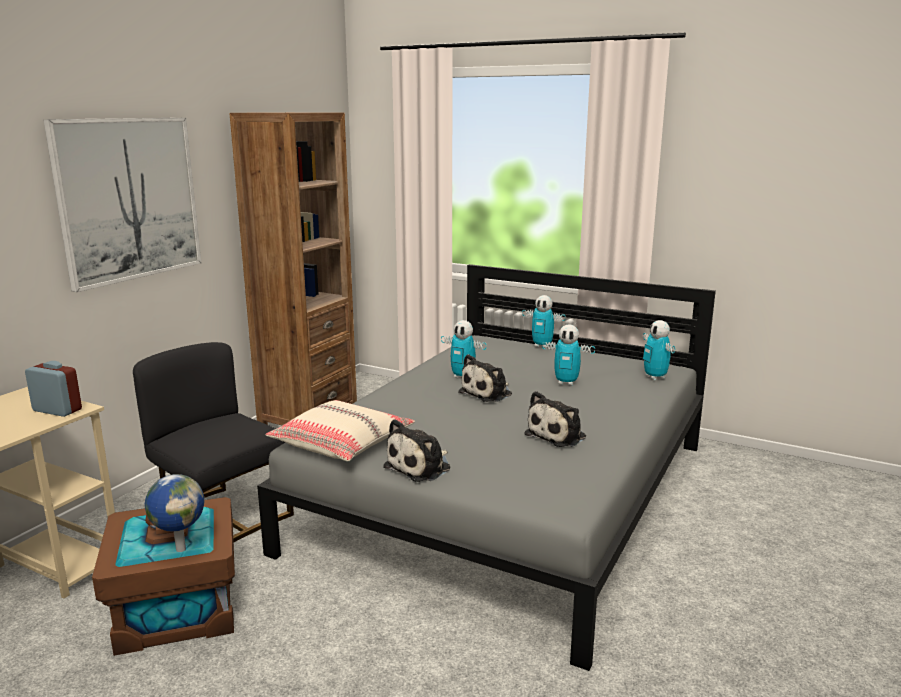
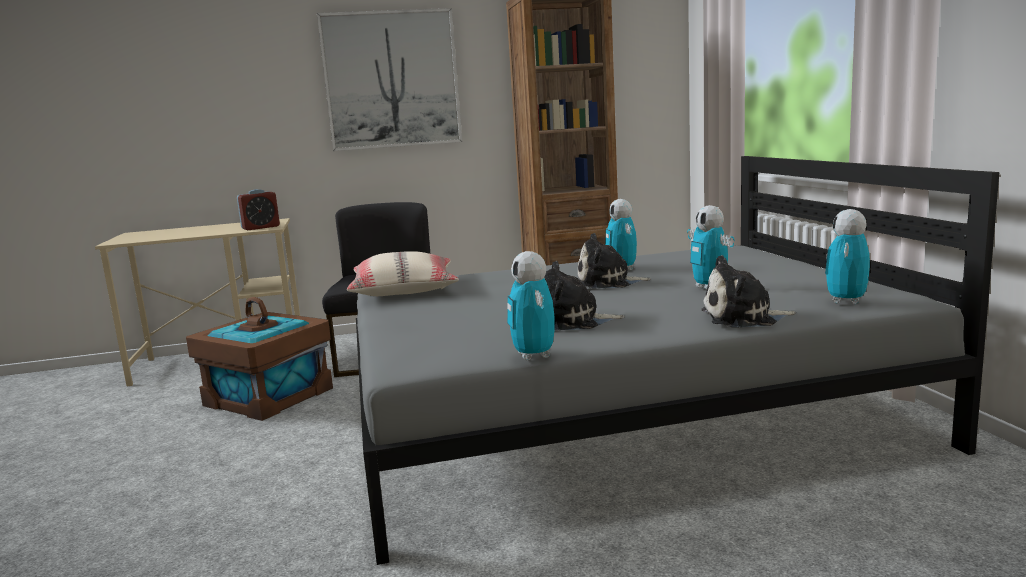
camera: 50 degrees right, 5 degrees down
(57, 410) = (260, 227): alarm clock -> alarm clock turned 75 degrees clockwise
(180, 549) = (240, 335): globe -> none
(421, 467) = (404, 314): plush toy -> plush toy (743, 318)
(542, 346) = (786, 259): toy robot -> toy robot (534, 356)

